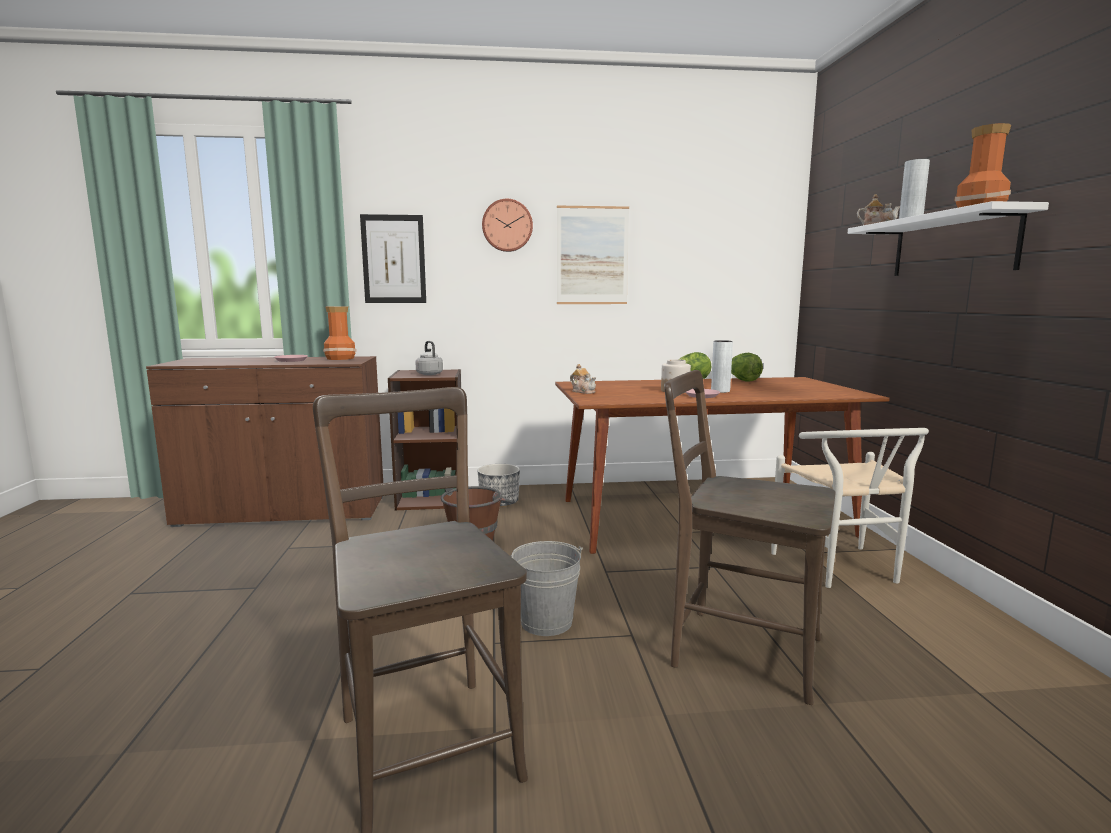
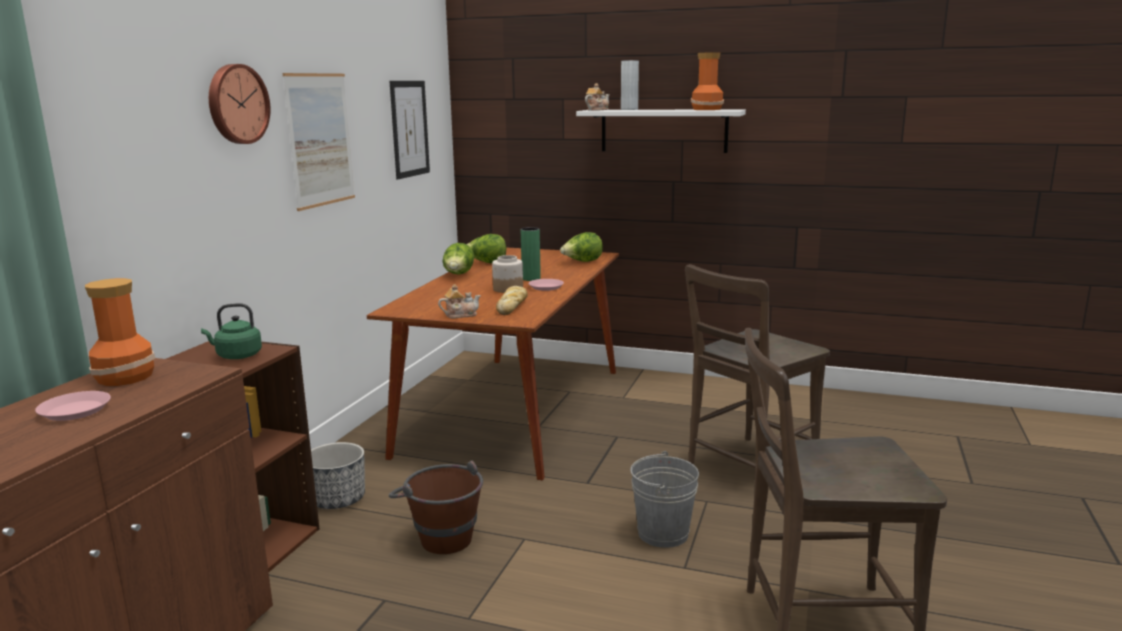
camera: 65 degrees left, 5 degrees up
(393, 259) = (98, 175): picture -> picture (409, 129)
(429, 374) = (237, 356): grey kettle -> green kettle
(628, 396) = (512, 306): none -> bread
(720, 391) = (531, 279): grey vase -> green vase
(815, 394) = (582, 262): none -> lettuce
(843, 570) = (660, 397): white chair -> none

